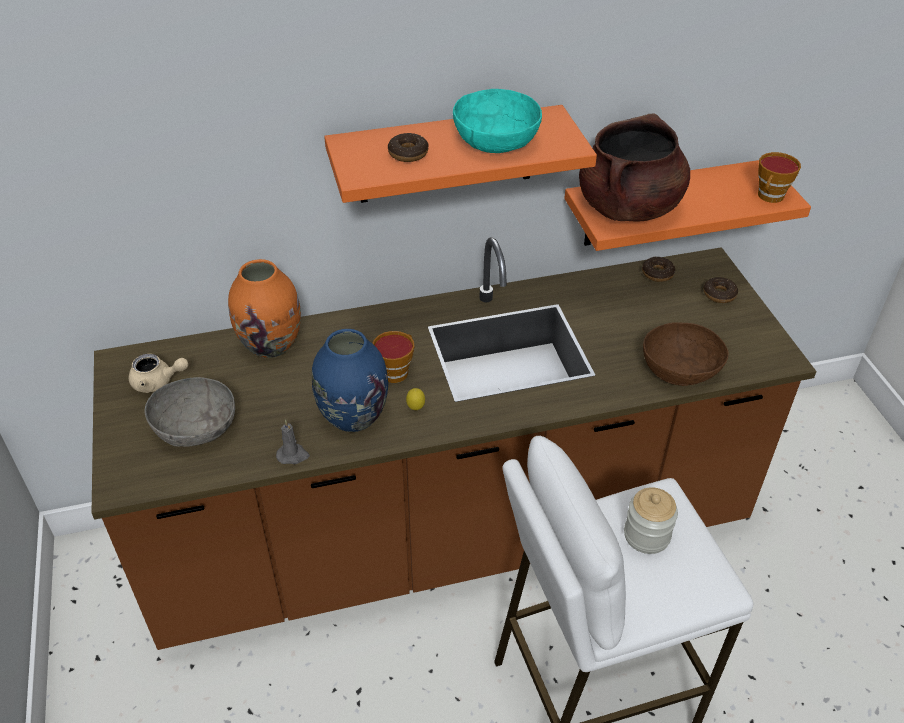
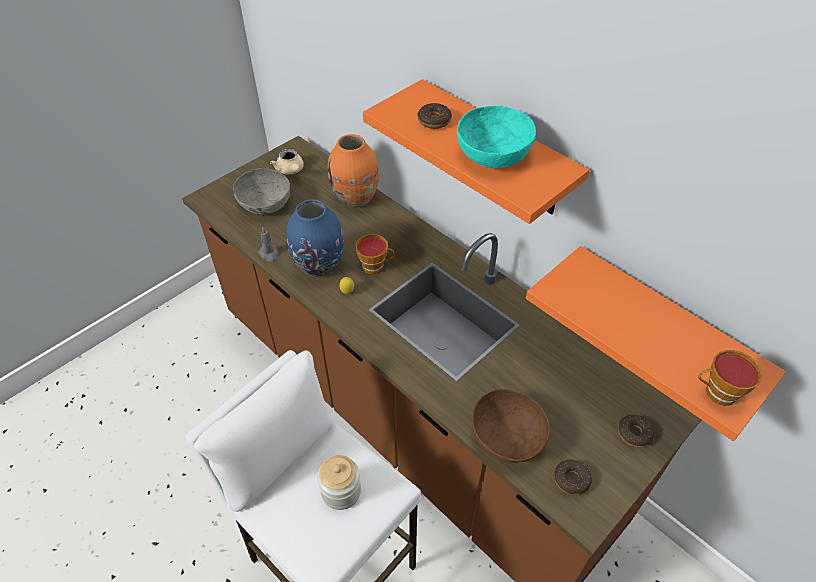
camera: 60 degrees right, 5 degrees up
(629, 208) = (592, 294): brown cooking pot -> none
(657, 273) = (619, 376): donut -> donut (571, 480)

